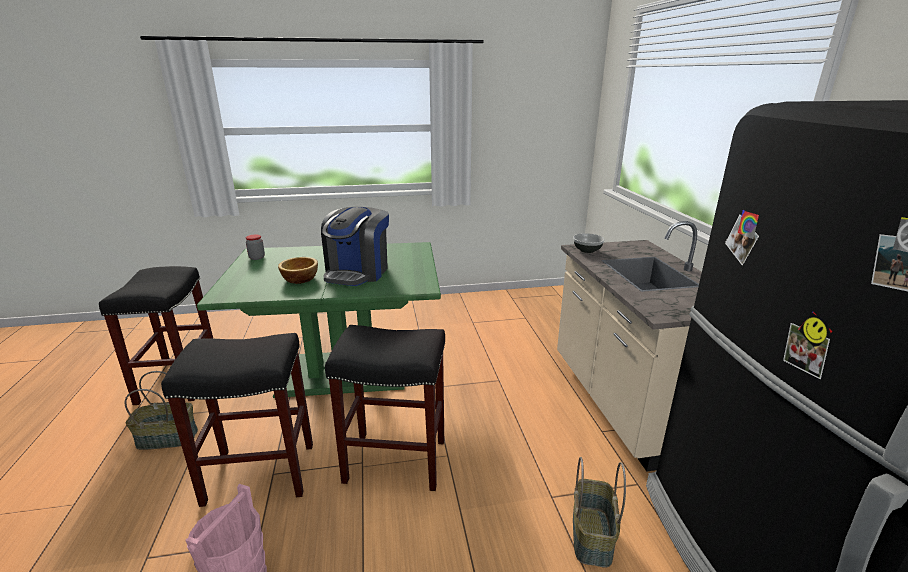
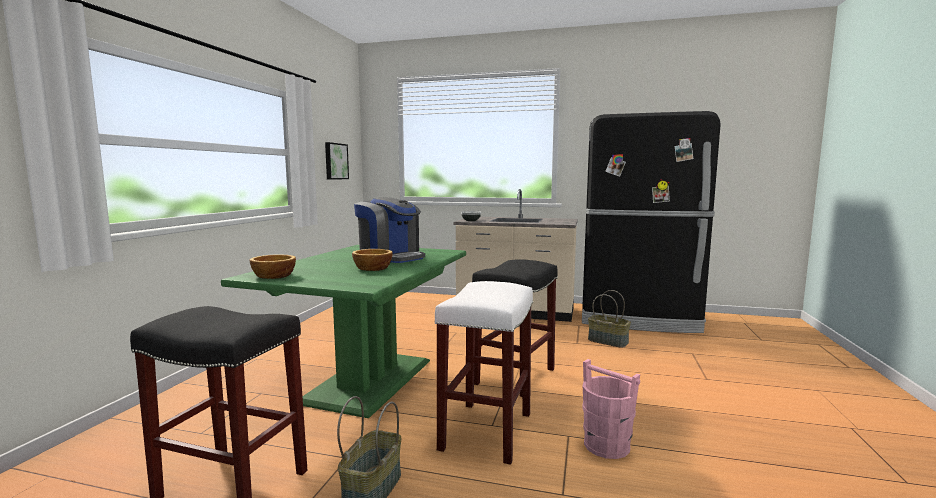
camera: 65 degrees left, 15 degrees down
(257, 257) = (273, 276): jar -> bowl
(258, 474) = (487, 432): black stool -> white stool
(532, 132) = (335, 161): none -> picture

